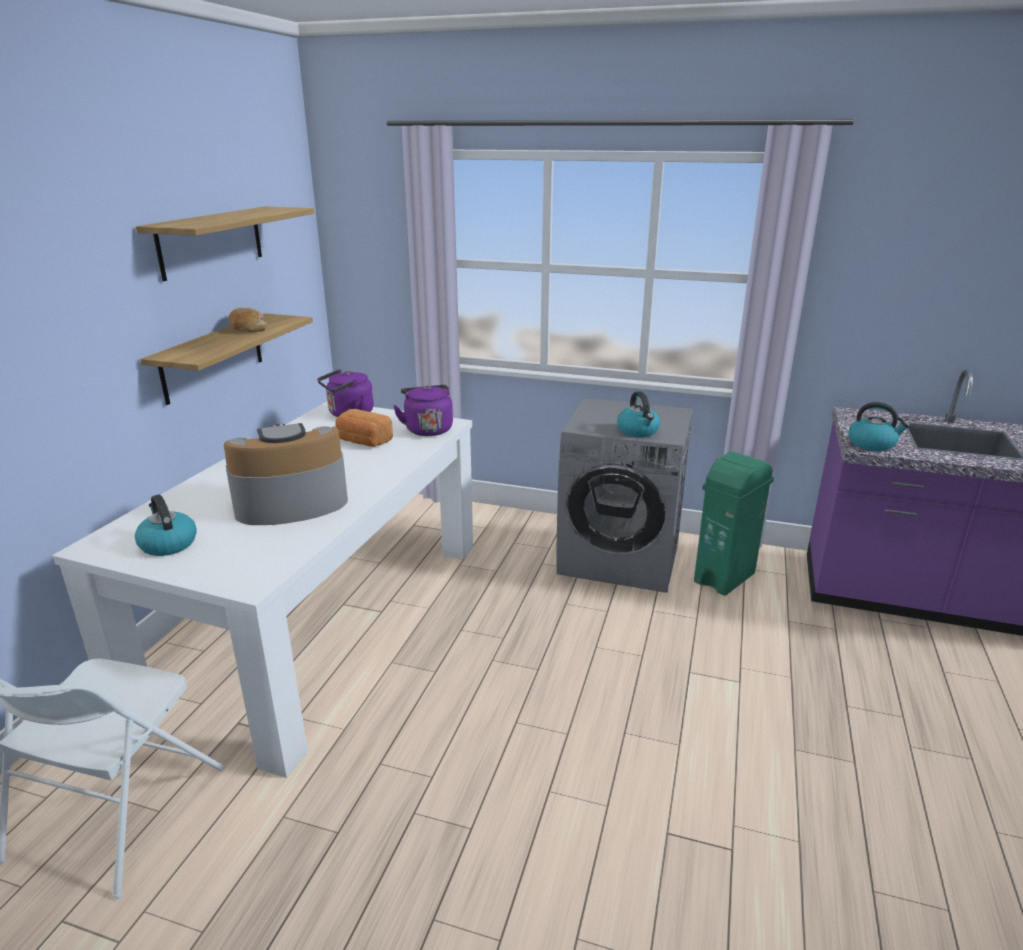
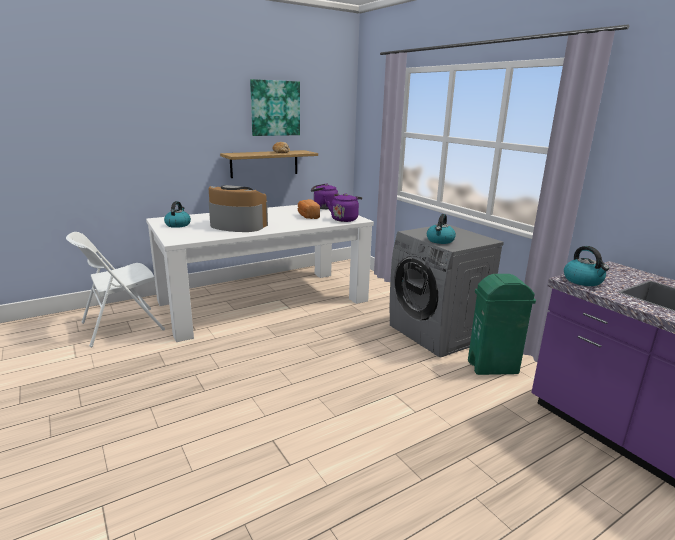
camera: 40 degrees right, 5 degrees down
(211, 241) = (275, 108): shelf -> picture

